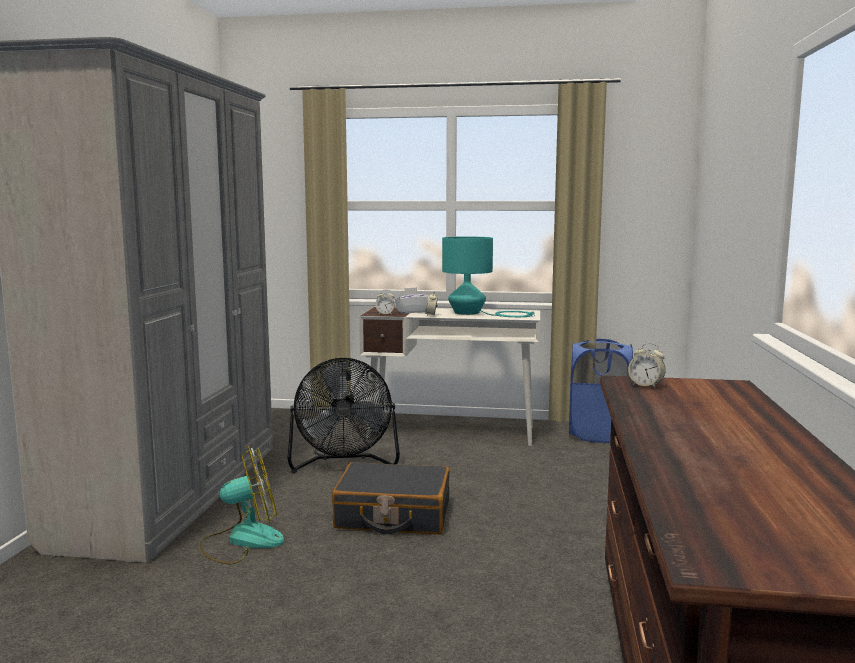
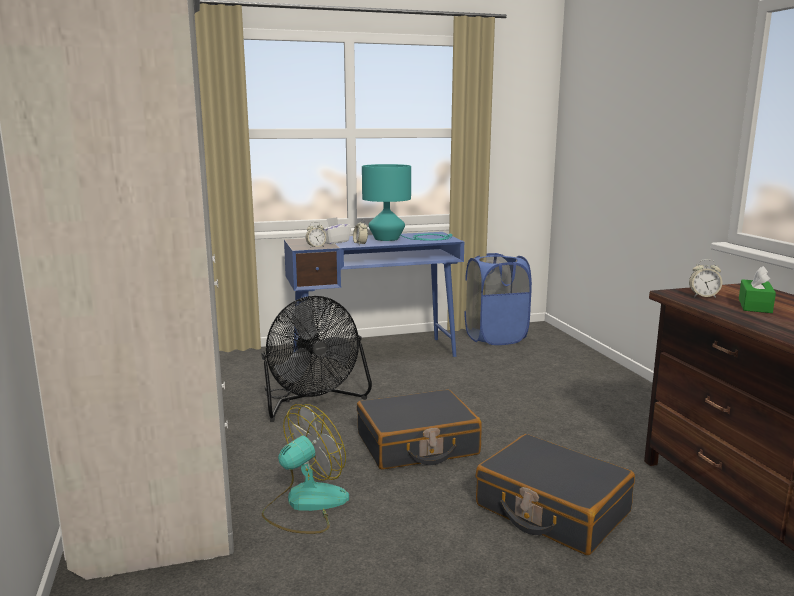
camera: 25 degrees left, 5 degrees up
(449, 596) = (551, 509): none -> black suitcase
(452, 432) = (375, 354): white desk -> blue desk
(682, 400) = (755, 305): none -> green tissue box

